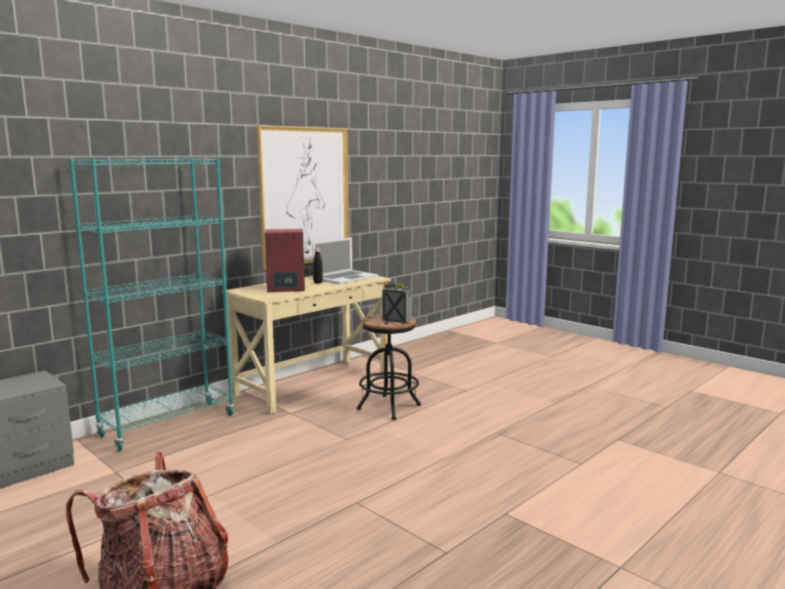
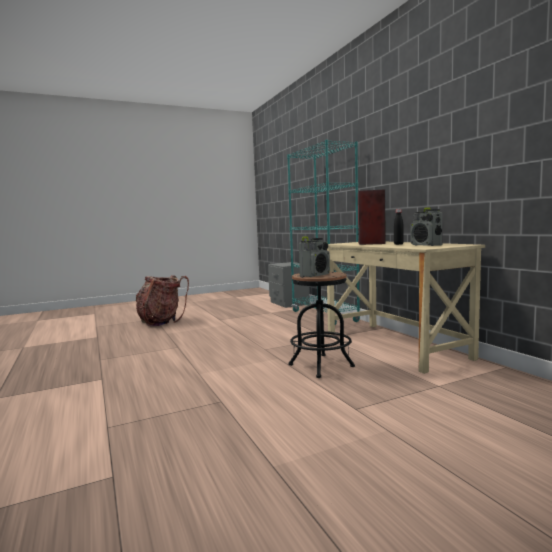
camera: 110 degrees right, 5 degrees down
(305, 196) = (444, 157): picture -> none
(345, 277) = (426, 245): laptop -> radio

